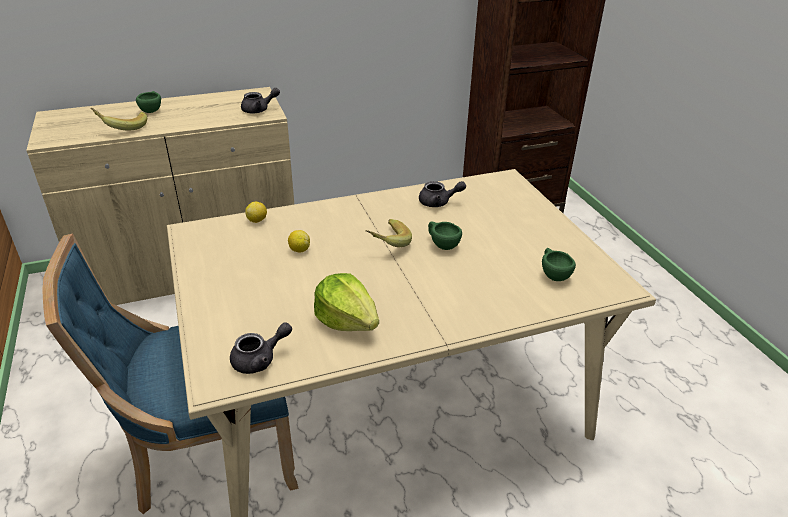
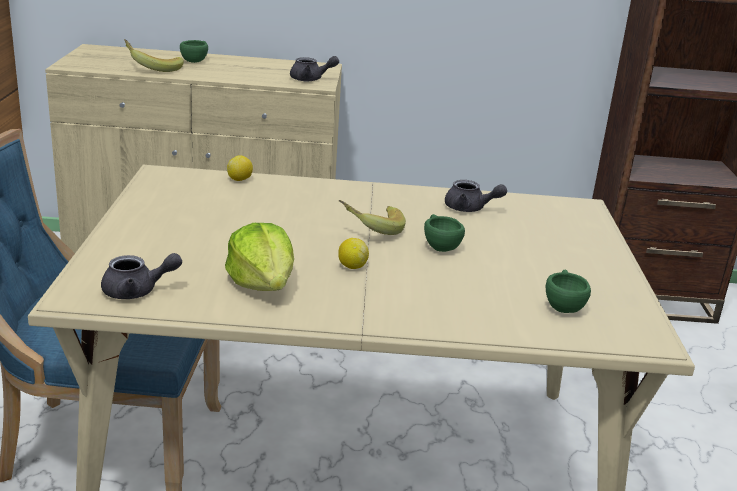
camera: 20 degrees right, 10 degrees down
(299, 250) = (264, 213): lemon -> lemon (352, 266)

